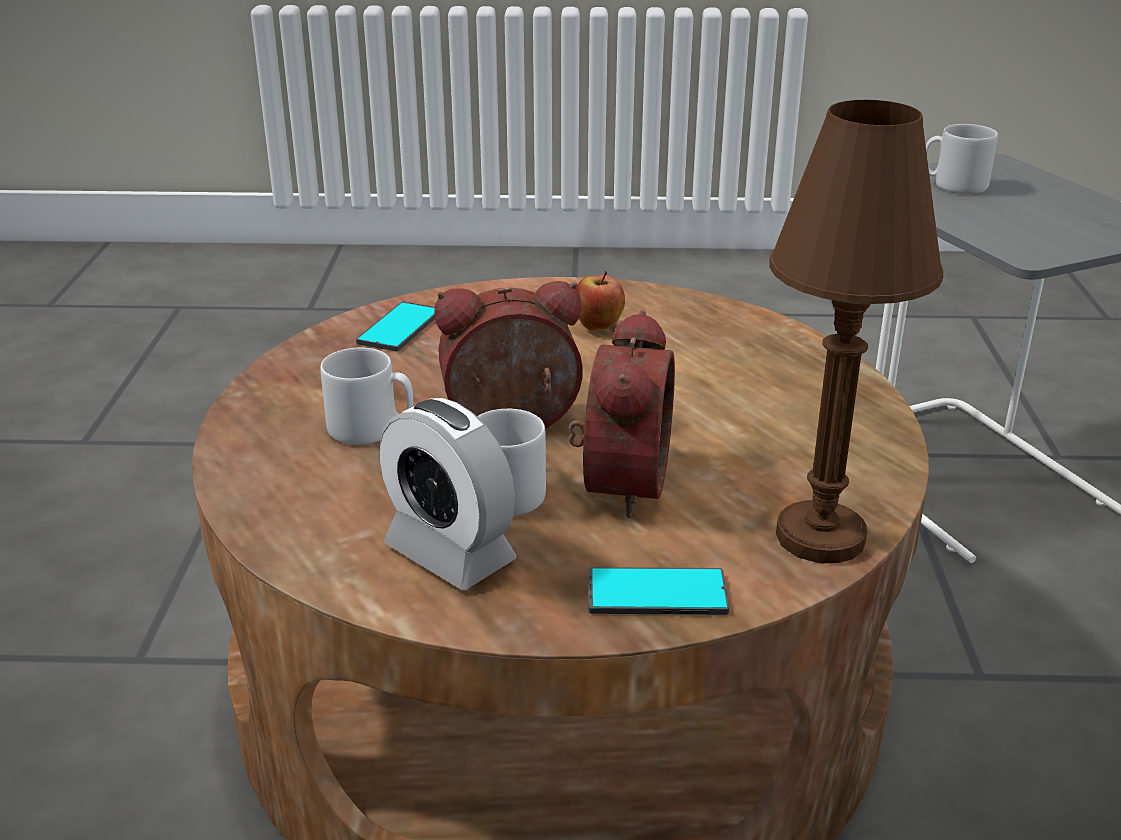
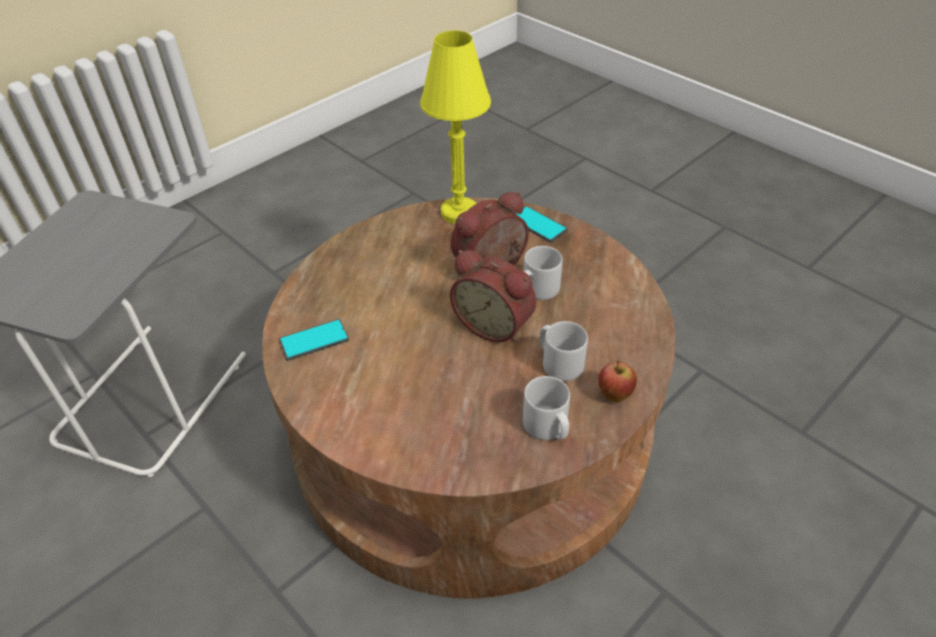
camera: 135 degrees left, 15 degrees up
(399, 328) = (461, 447): phone -> phone (314, 340)
(449, 553) = (590, 276): alarm clock -> none
(598, 328) = (363, 368): apple -> apple (614, 395)
(820, 537) = (459, 212): brown table lamp -> yellow table lamp
(953, 185) = (54, 289): grey mug -> grey mug (548, 427)

